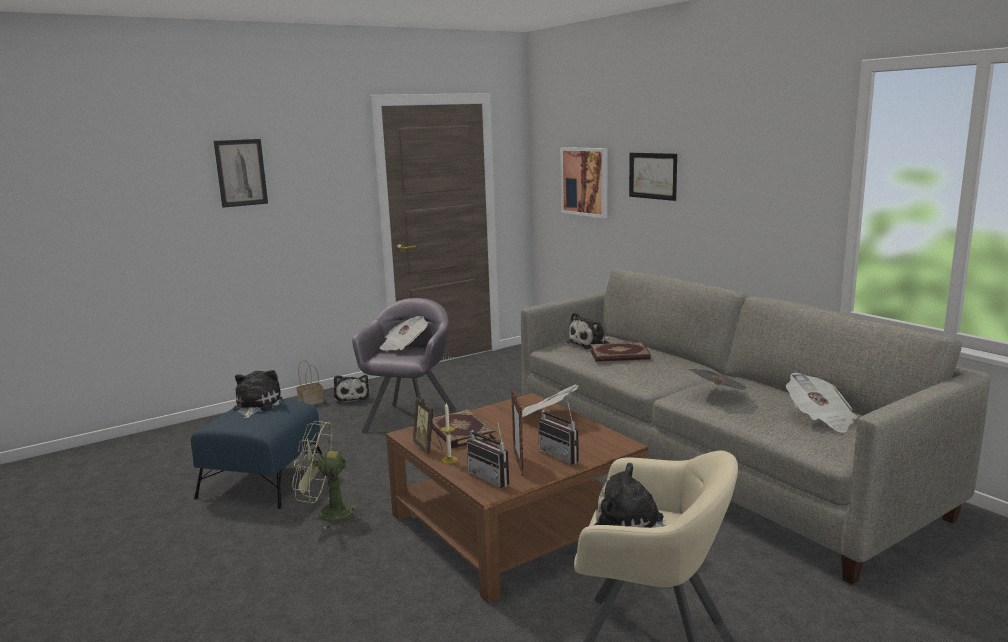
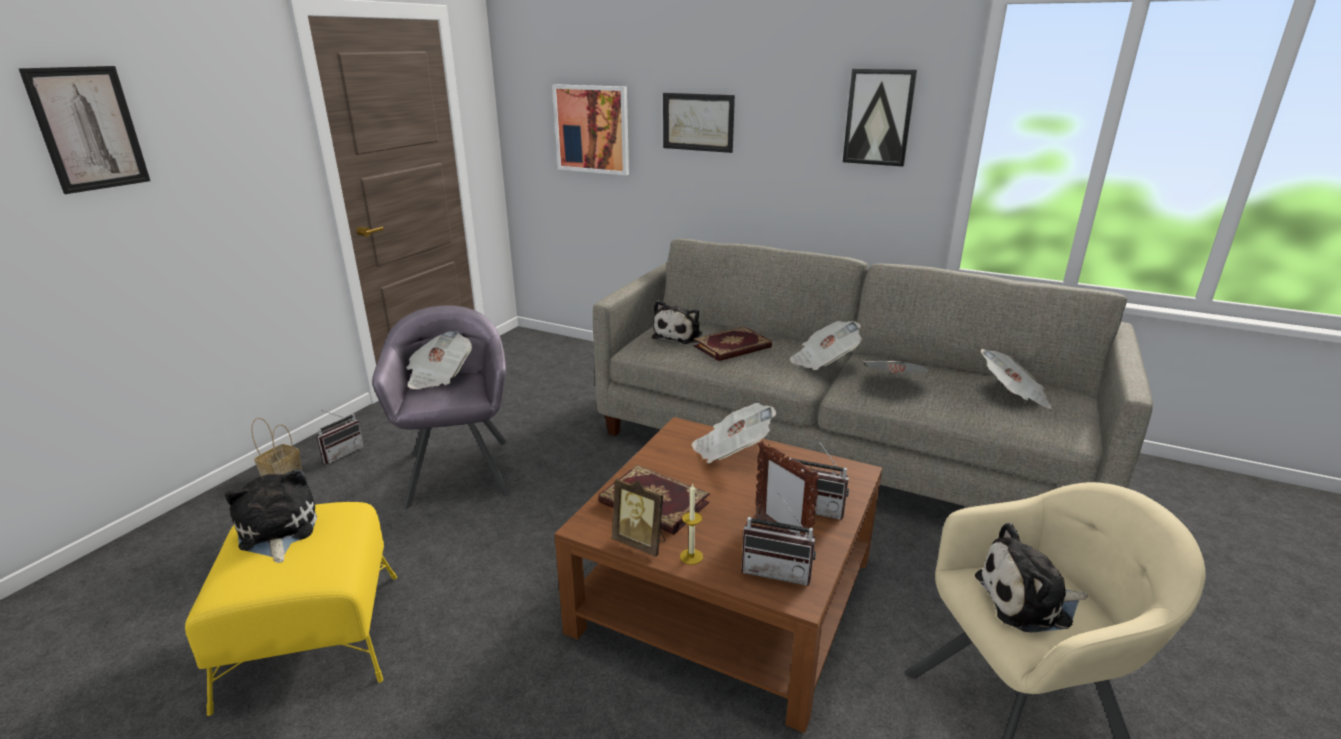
camera: 30 degrees left, 10 degrees up
(262, 481) = (311, 639): blue ottoman -> yellow ottoman
(327, 514) = (466, 665): green fan -> none
(351, 397) = (341, 453): plush toy -> radio
(682, 374) = (823, 361): none -> newspaper
(780, 171) = (878, 117): none -> picture

